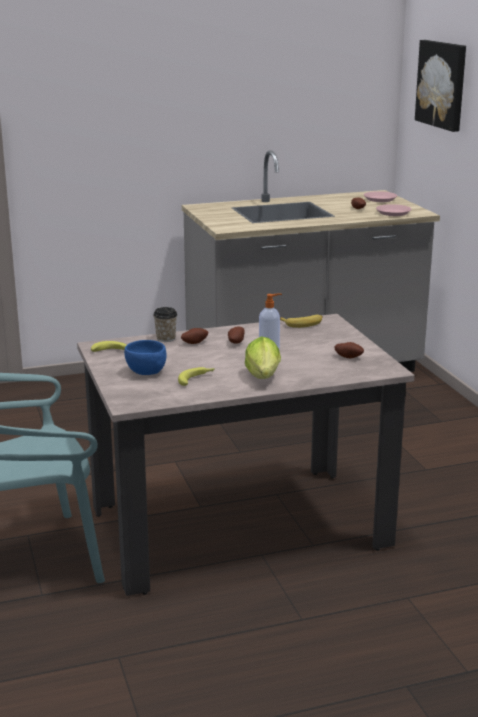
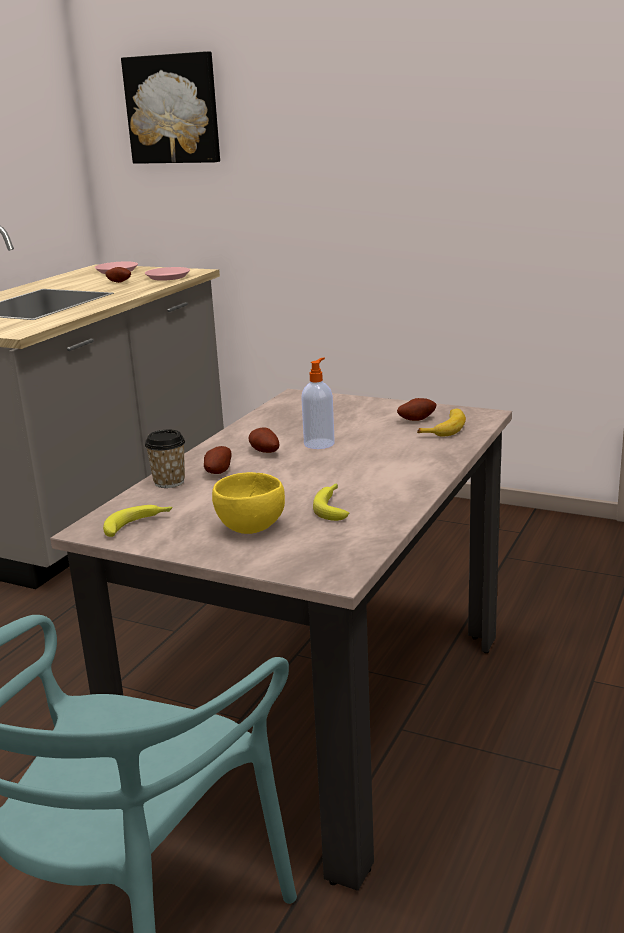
camera: 45 degrees left, 0 degrees up
(146, 372) = (252, 527): blue bowl -> yellow bowl
(263, 378) = (398, 473): lettuce -> none
(303, 324) = (283, 408): banana -> banana (445, 428)

